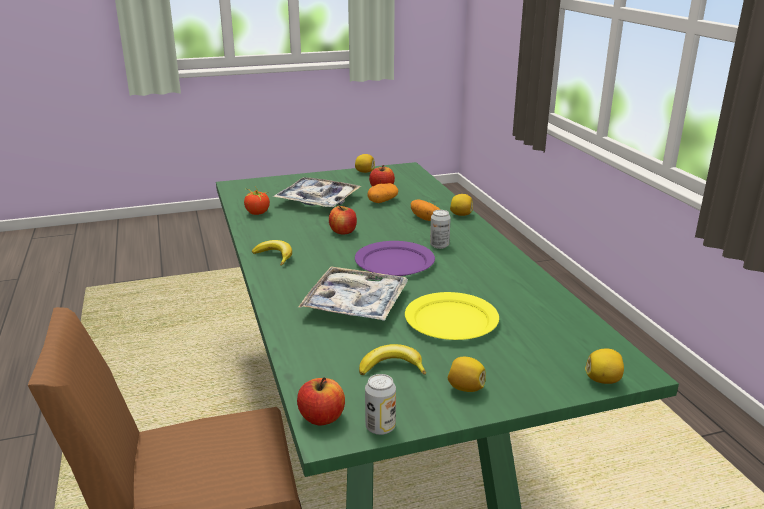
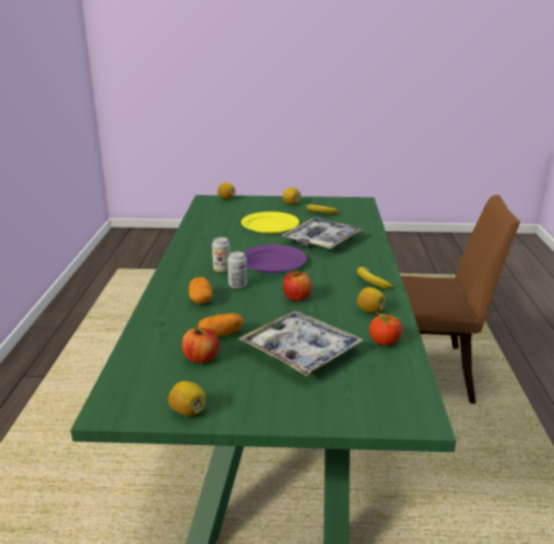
camera: 160 degrees left, 0 degrees up
(321, 417) = (363, 204): apple -> none
(380, 427) = (338, 199): can -> can (237, 285)
(461, 214) = (159, 298): lemon -> lemon (370, 310)

